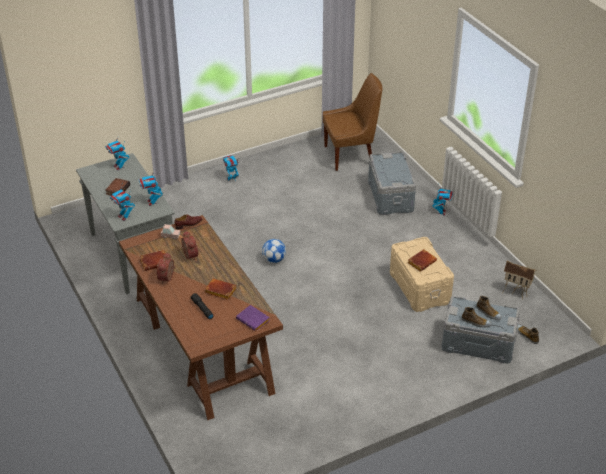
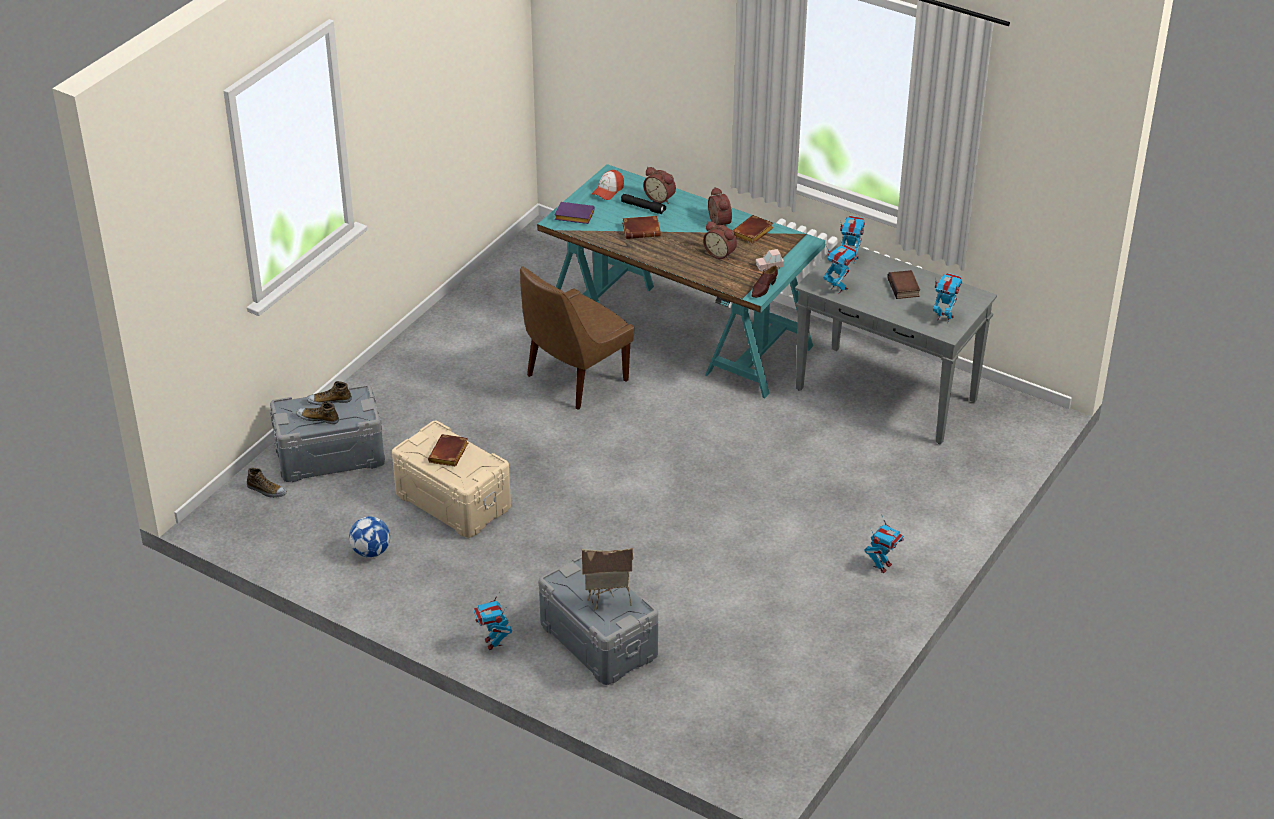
camera: 150 degrees right, 0 degrees up
(183, 312) = (660, 198): none -> alarm clock
(201, 345) = (679, 329): brown desk -> turquoise desk
(212, 333) = (608, 191): none -> cap
(274, 259) = (690, 463): football -> football (371, 552)
(351, 155) = (730, 701): brown chair -> brown chair (574, 379)
(516, 292) = (306, 547): toy house -> toy house (608, 602)

